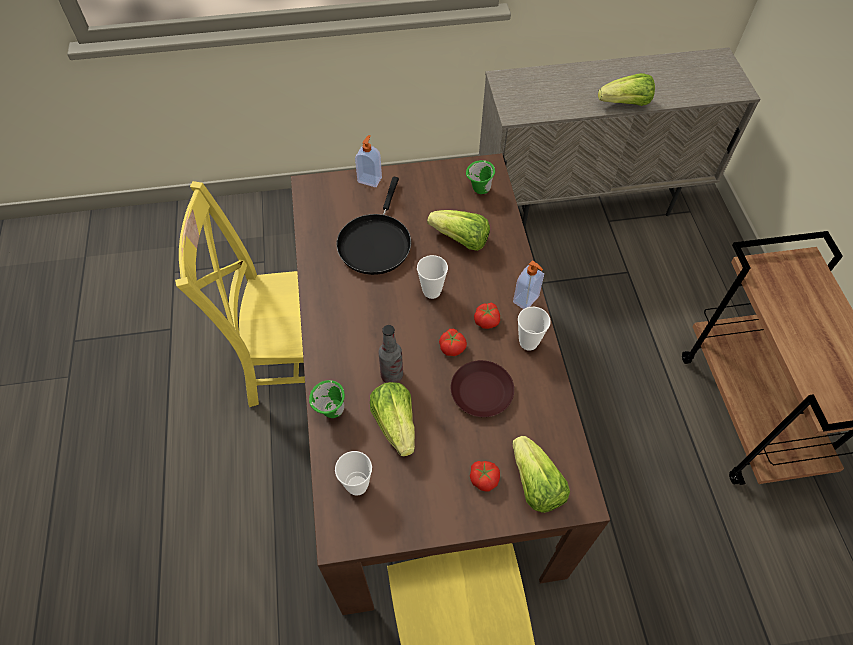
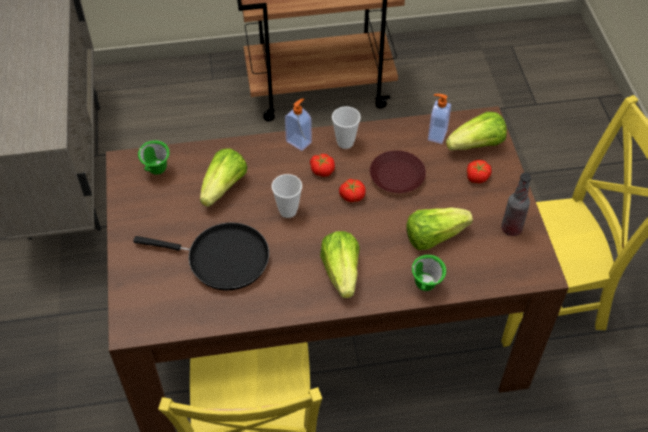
camera: 90 degrees left, 5 degrees down
(357, 485) = (495, 262): cup -> none
(370, 179) = (127, 268): soap dispenser -> soap dispenser (436, 135)
(392, 375) = (384, 240): bottle -> bottle (511, 229)
(626, 103) = (55, 50): lettuce -> lettuce (341, 272)

